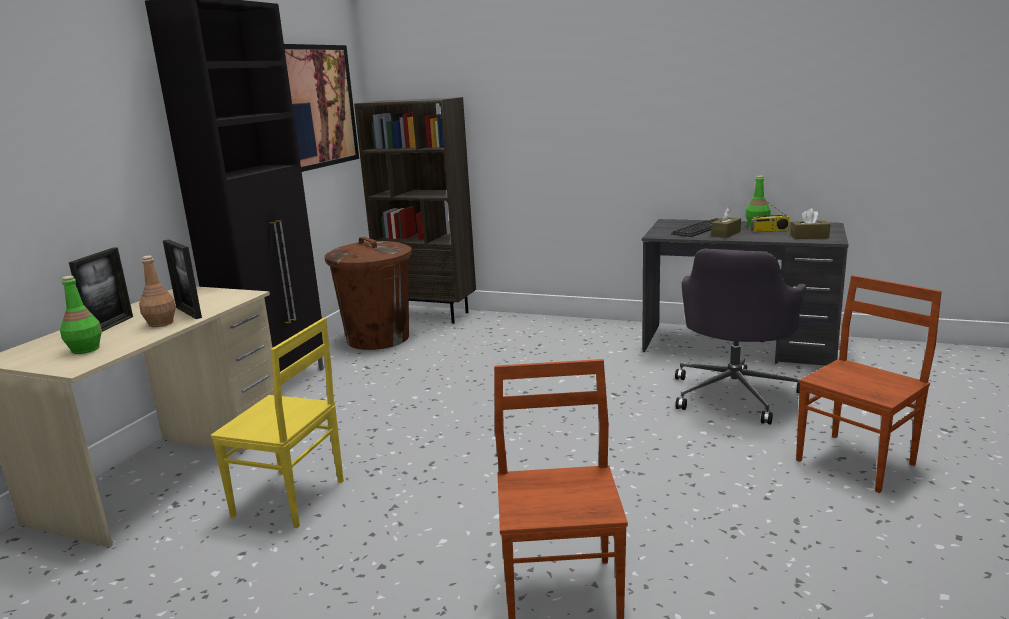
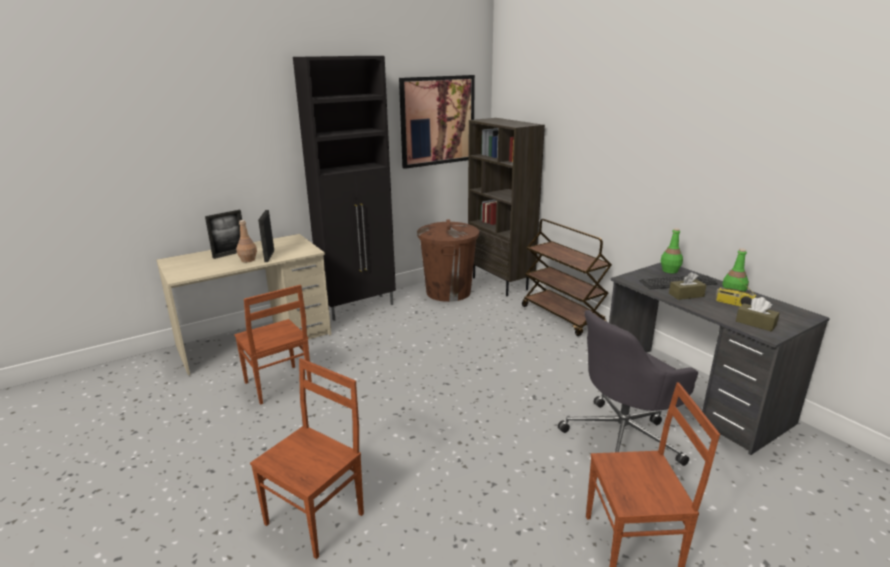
camera: 35 degrees right, 5 degrees up
(85, 349) = (199, 267): green bottle -> green bottle (669, 270)
(289, 499) = (277, 385): yellow chair -> brown chair
(539, 324) = (562, 316): none -> brown cart

